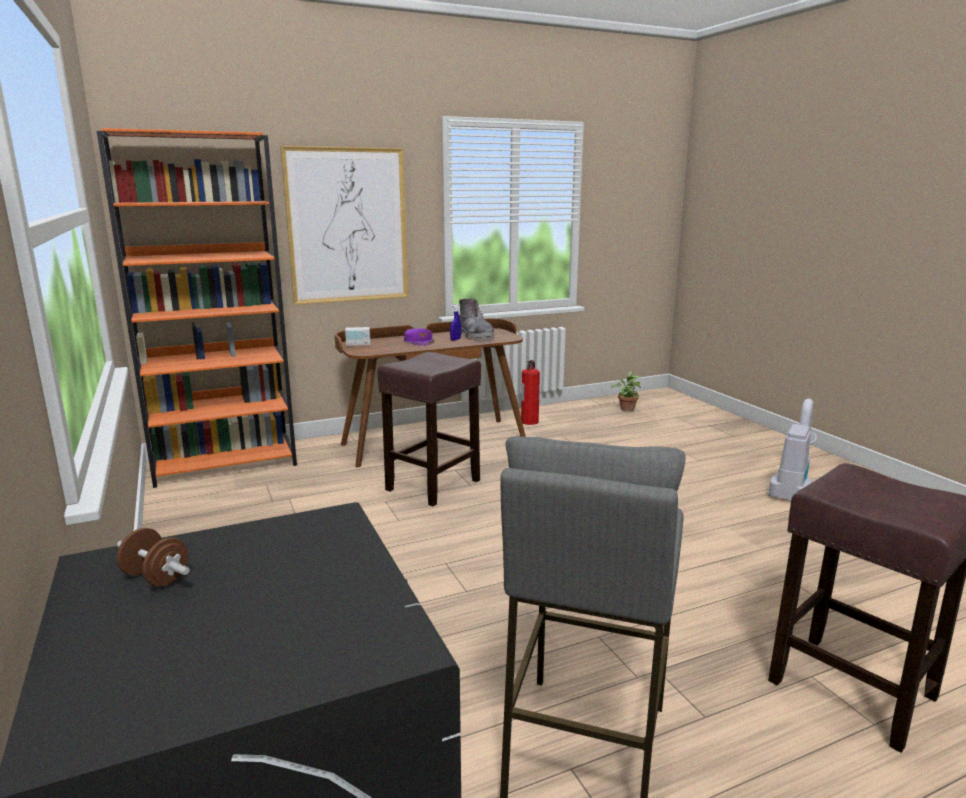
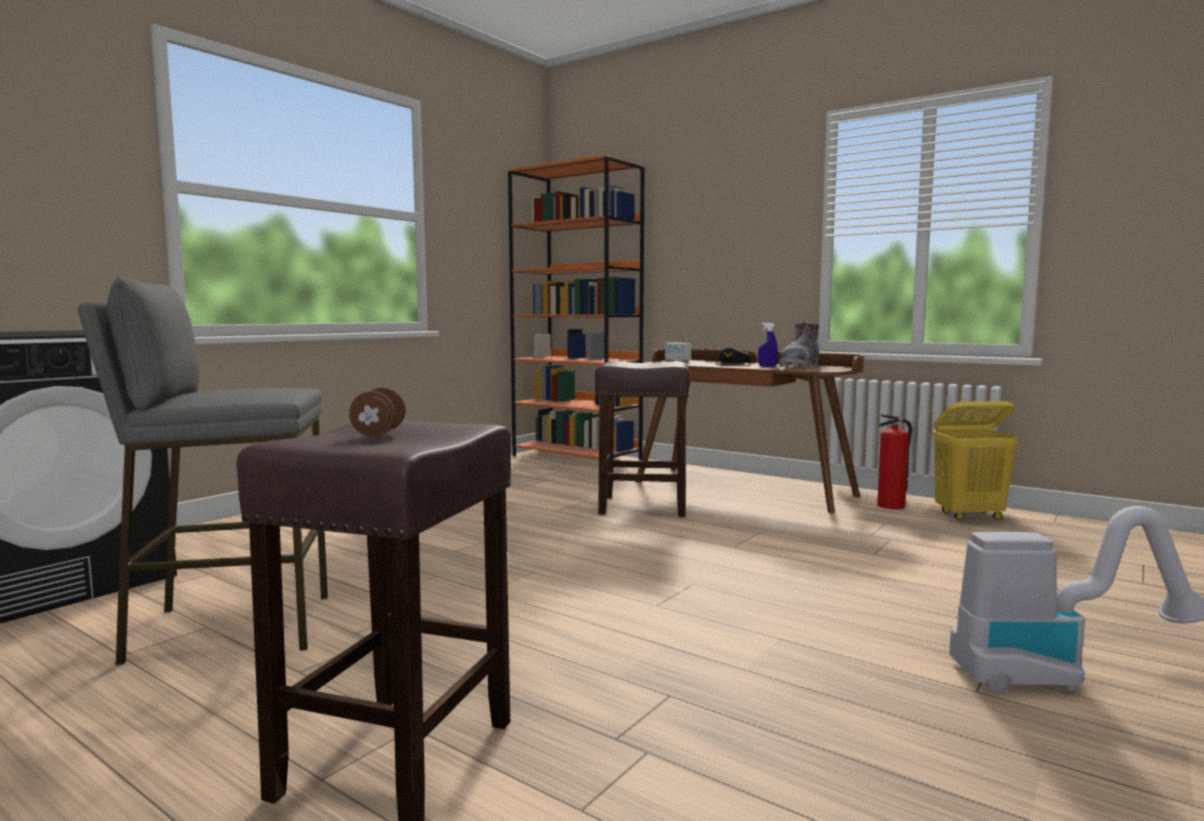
camera: 60 degrees right, 10 degrees down
(156, 577) = (52, 331): brown dumbbell -> brown dumbbell (378, 433)
(347, 226) = (717, 244): picture -> none
(419, 341) = (733, 364): purple cap -> black cap
(570, 414) = (969, 516): none -> yellow laundry basket
(626, 408) = (1080, 535): potted plant -> none

